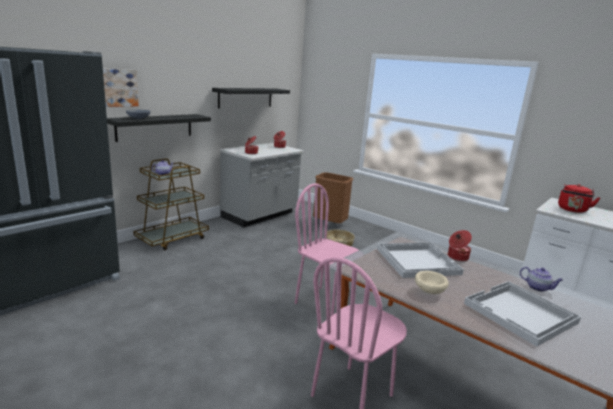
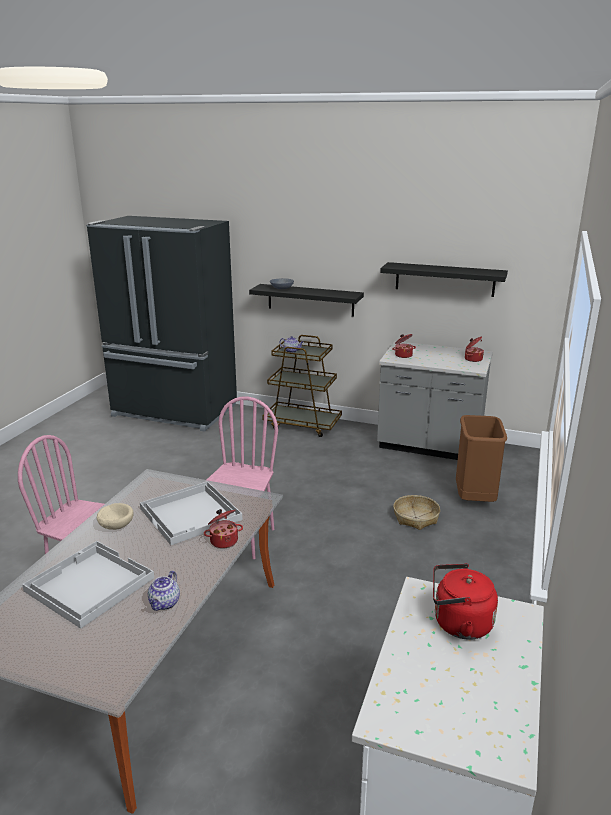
camera: 70 degrees right, 5 degrees up
(118, 87) = (274, 255): picture -> none

